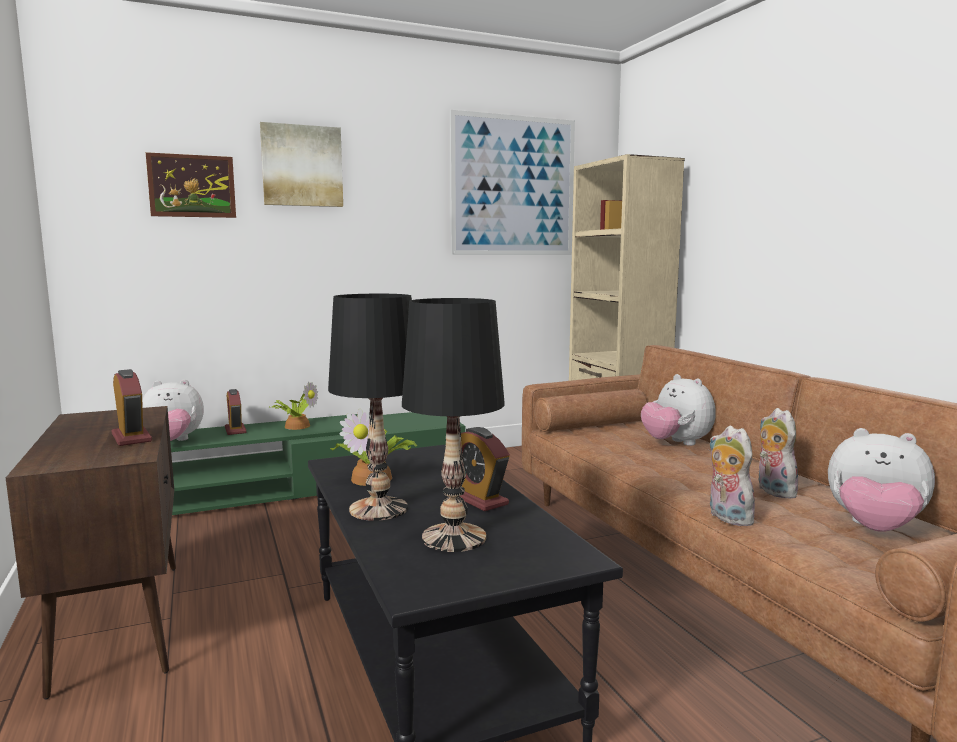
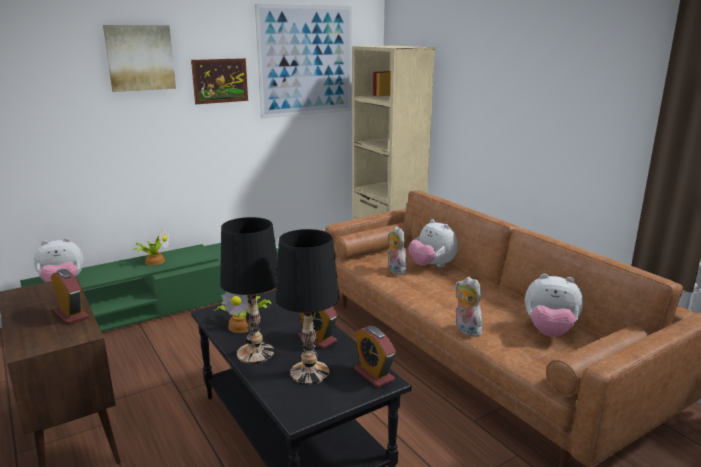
camera: 10 degrees left, 10 degrees up
(192, 186) = (52, 81): picture -> picture (220, 80)
(235, 430) = (107, 269): alarm clock -> alarm clock (374, 375)
(772, 491) = (493, 305): plush toy -> plush toy (395, 270)

